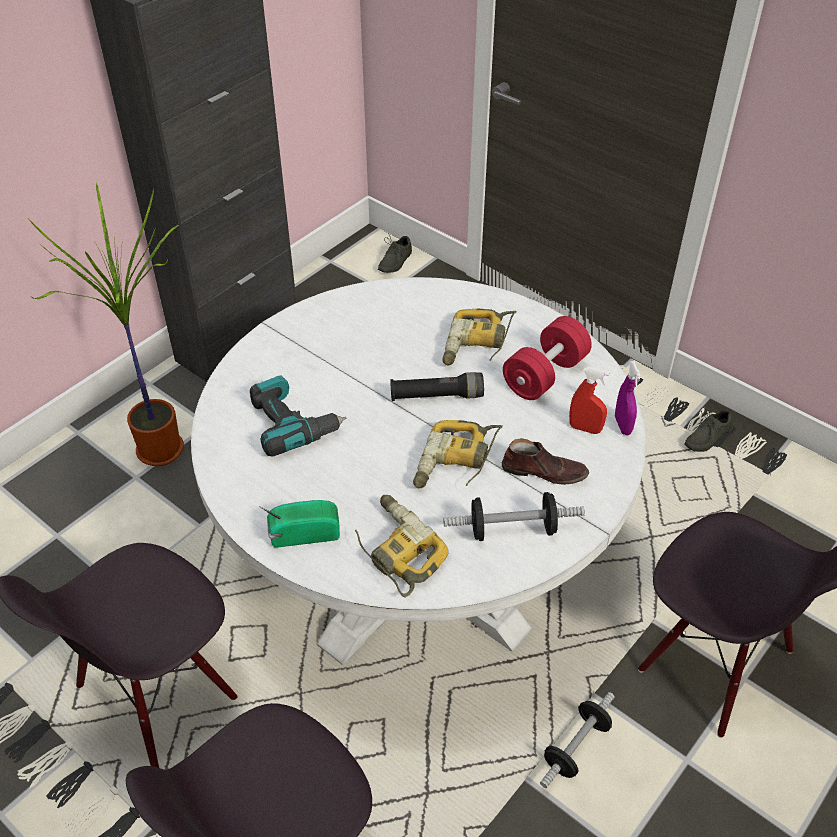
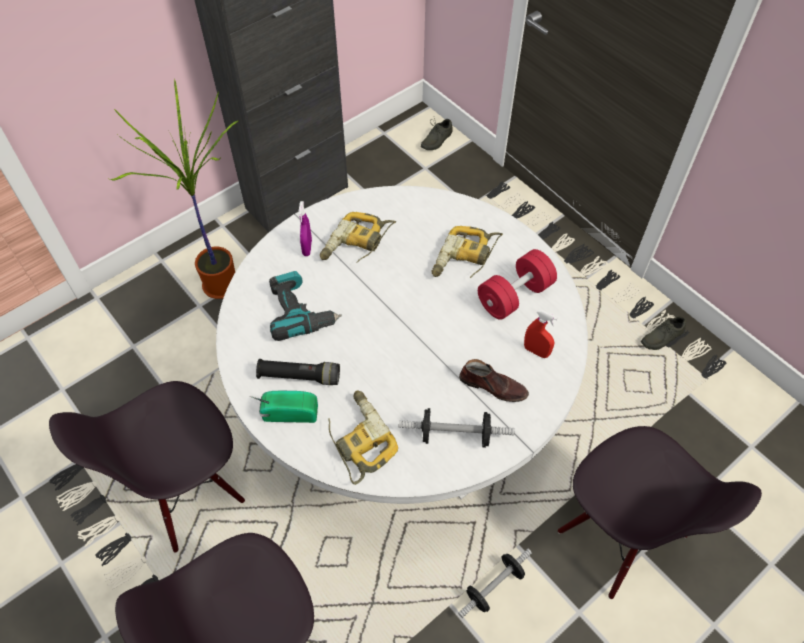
camera: 10 degrees right, 10 degrees up
(436, 396) = (421, 303): black flashlight -> black flashlight (299, 376)
(456, 463) = (423, 367): power drill -> power drill (357, 245)
(622, 425) = (568, 353): purple spray bottle -> purple spray bottle (307, 248)

